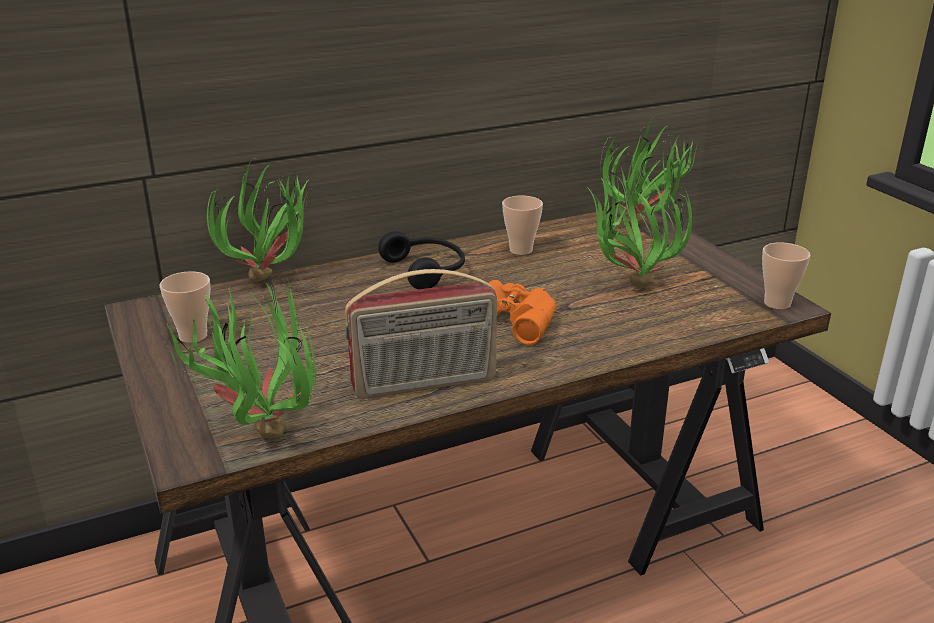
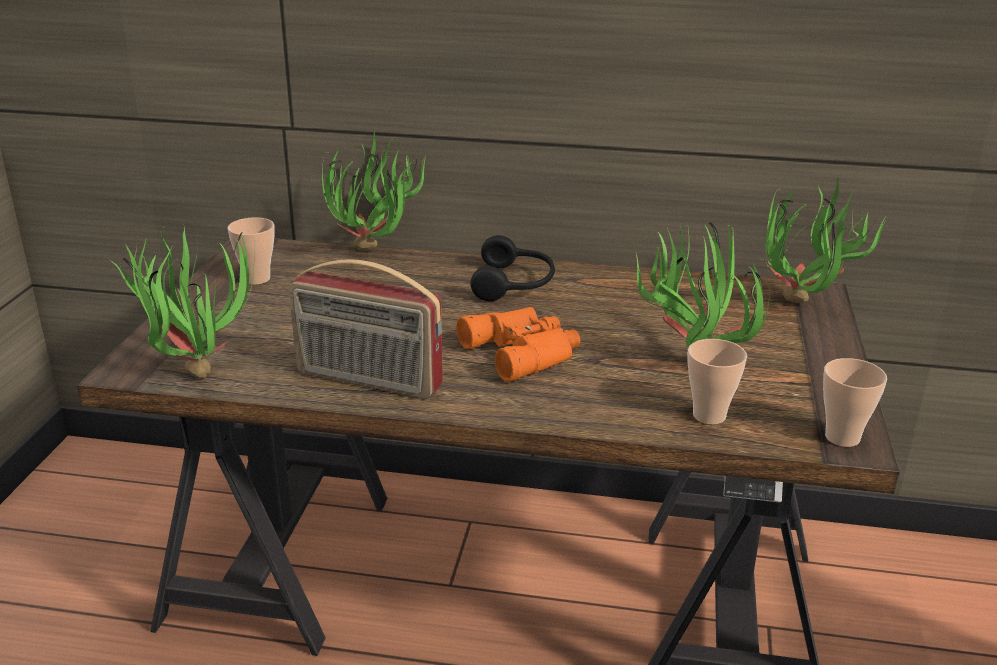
camera: 35 degrees right, 0 degrees up
(521, 250) = (632, 292): cup -> cup (709, 415)

